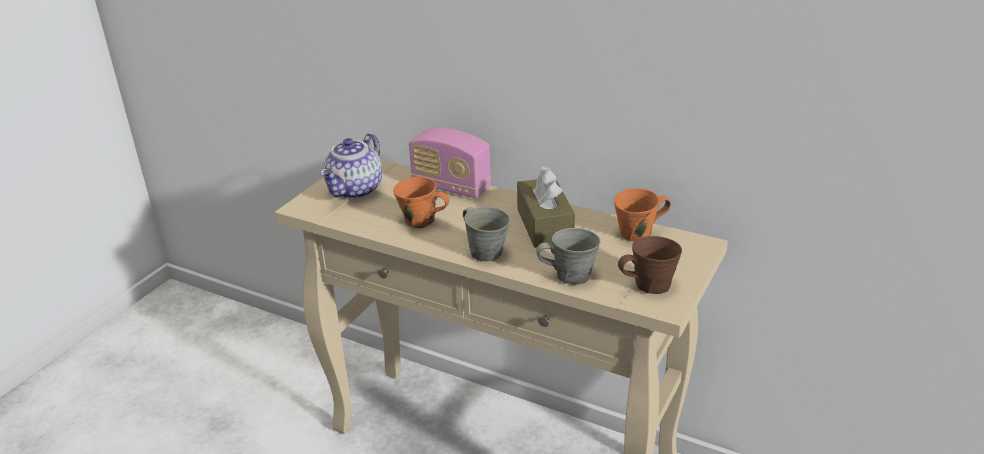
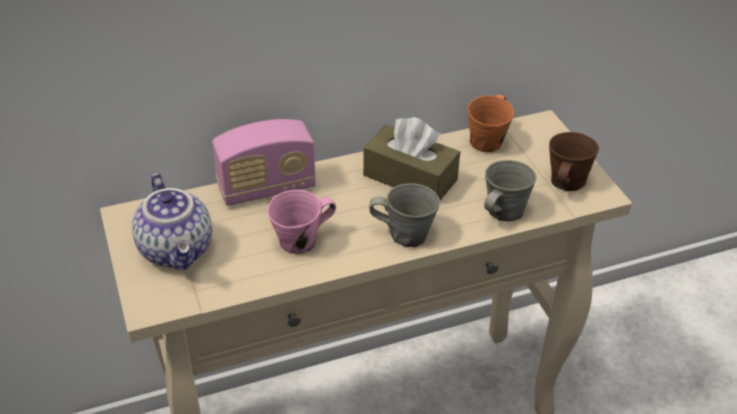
camera: 50 degrees left, 10 degrees up
(421, 221) = (300, 241): orange mug -> pink mug

